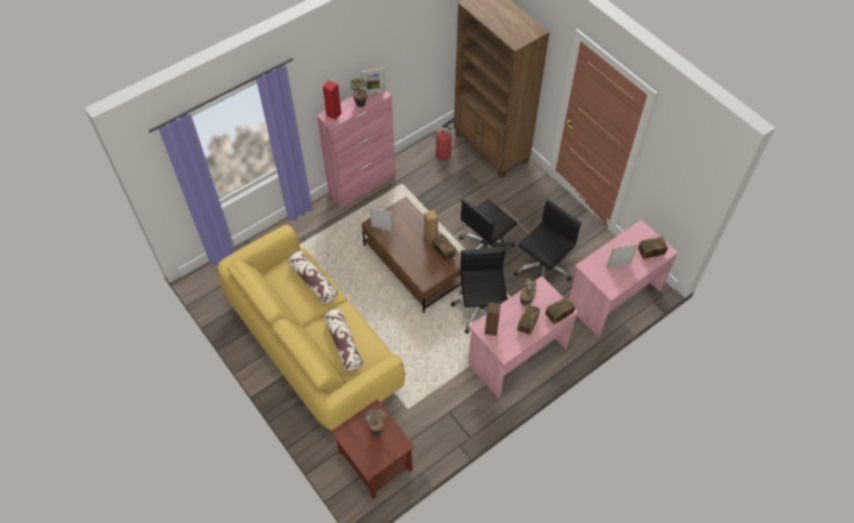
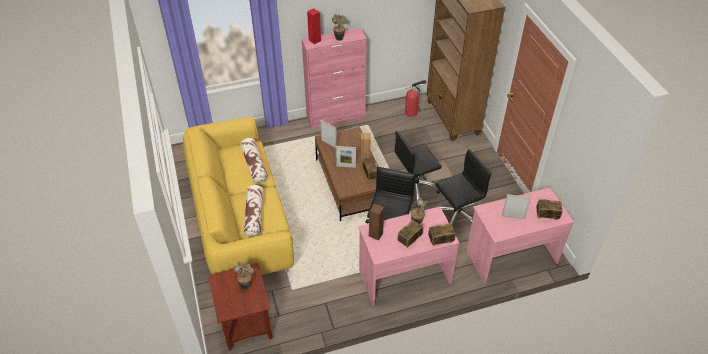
camera: 20 degrees right, 10 degrees down
(373, 93) = (353, 33): picture frame -> picture frame (346, 166)

